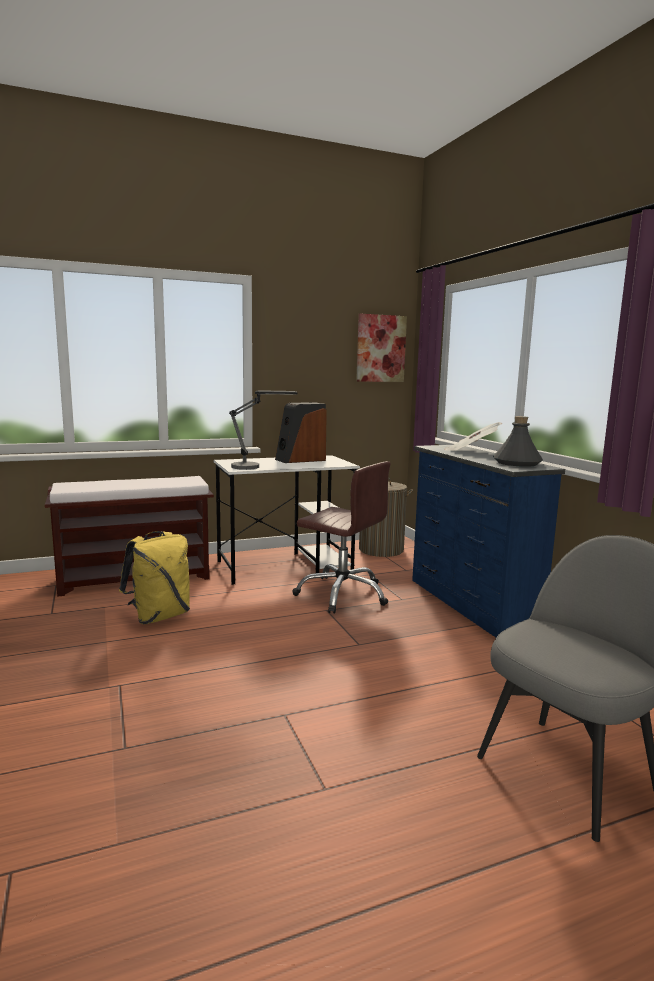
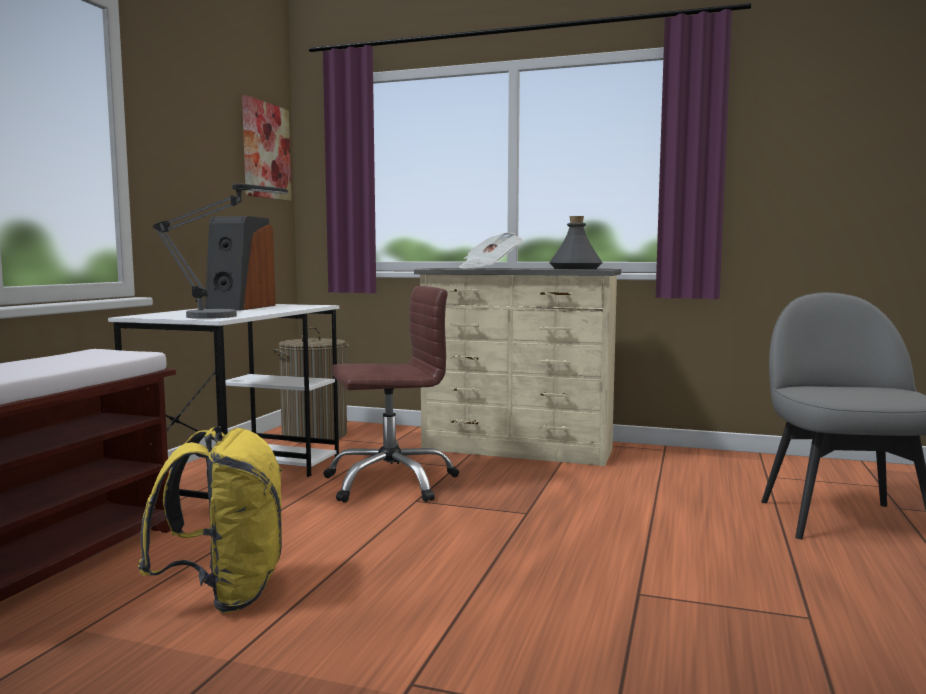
camera: 50 degrees left, 5 degrees down
(470, 604) = (517, 450): blue dresser -> beige dresser

